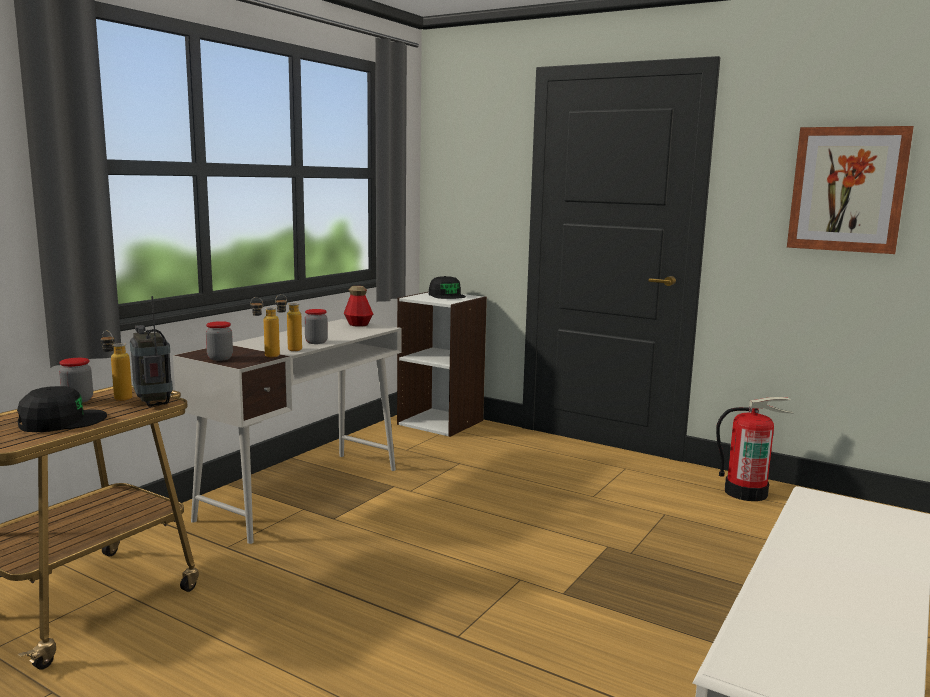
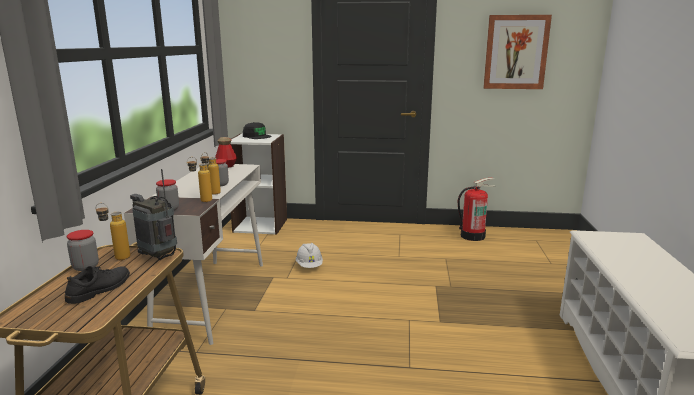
camera: 25 degrees left, 5 degrees up
(61, 421) = (100, 289): black cap -> black shoe
(453, 483) = (309, 266): none -> white hard hat

